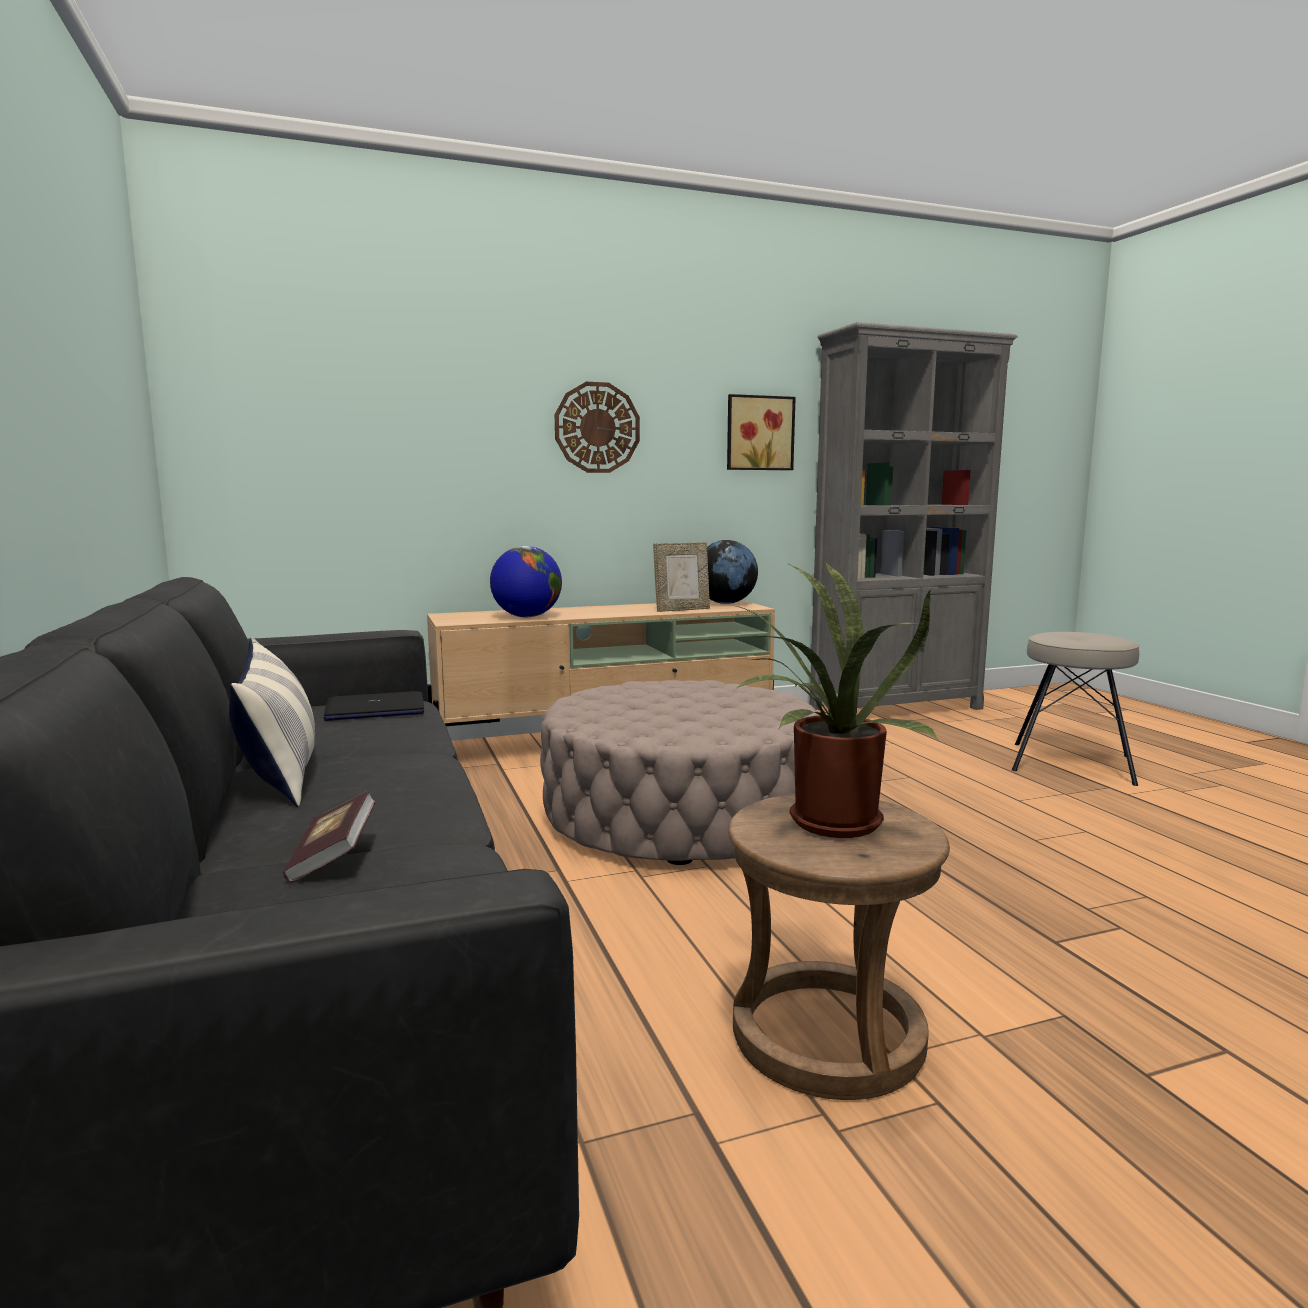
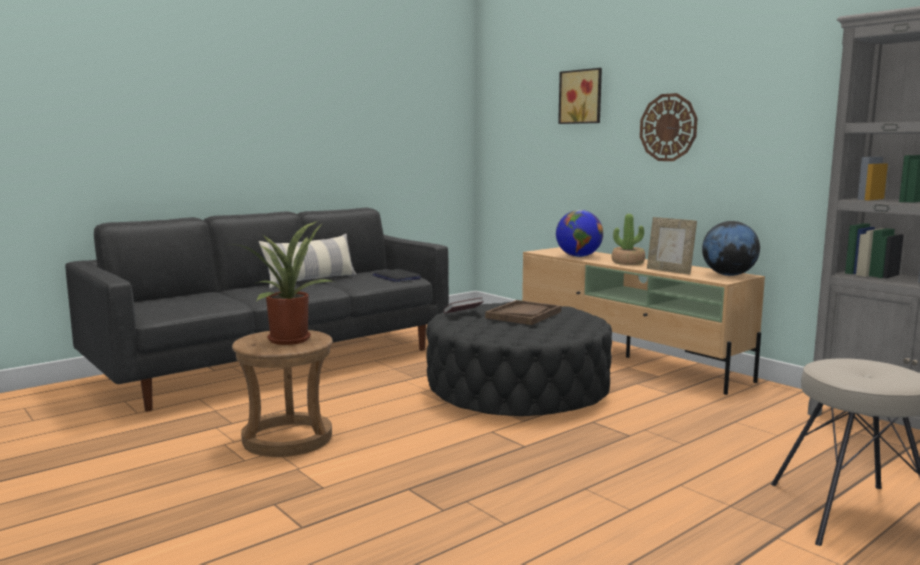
camera: 70 degrees right, 0 degrees up
(333, 858) = (225, 297): book -> book (463, 313)
(606, 611) = (628, 263): none -> potted plant
(667, 700) = (523, 315): none -> brown tray
(681, 813) = (517, 389): beige ottoman -> black ottoman
(758, 433) = (802, 126): picture -> picture (582, 97)

